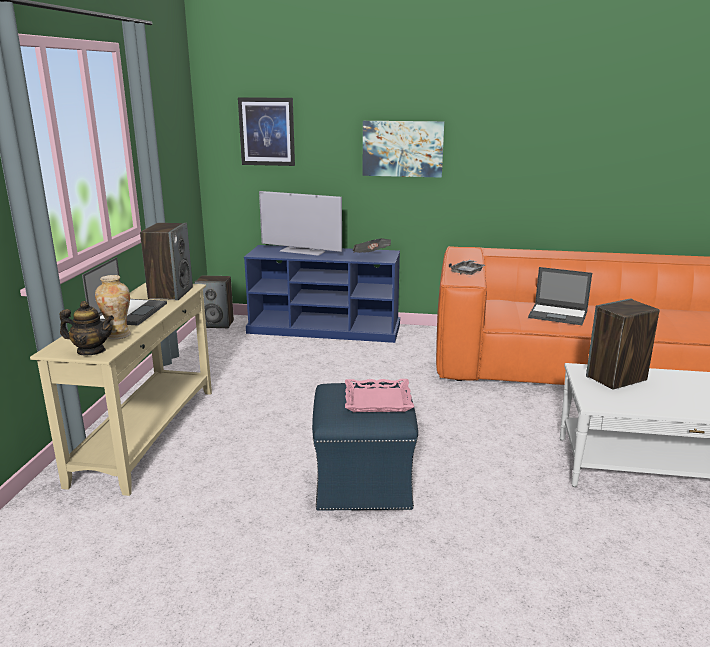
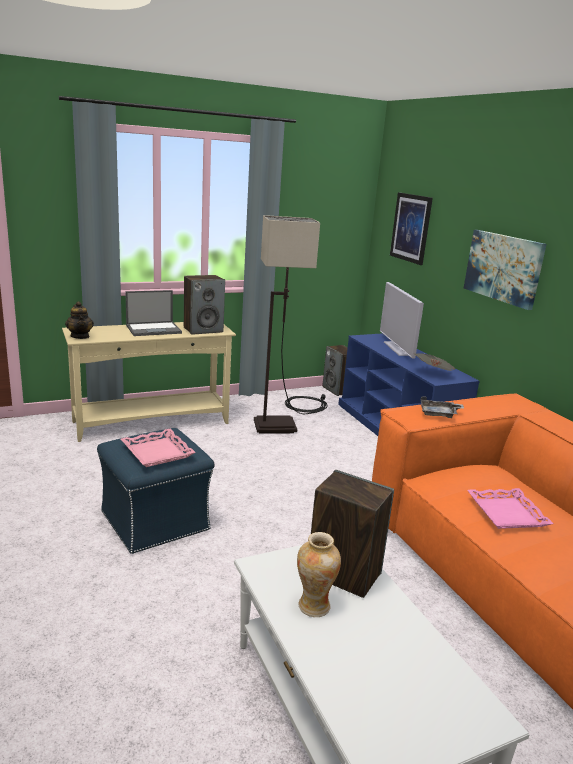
camera: 55 degrees right, 0 degrees up
(118, 335) = (111, 336): vase -> vase (314, 606)
(237, 358) = (293, 415): none -> floor lamp
(558, 315) = (507, 513): laptop -> pink tray

